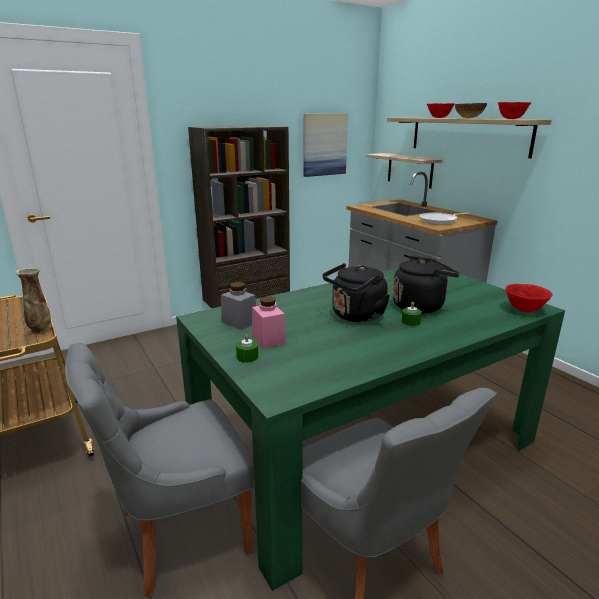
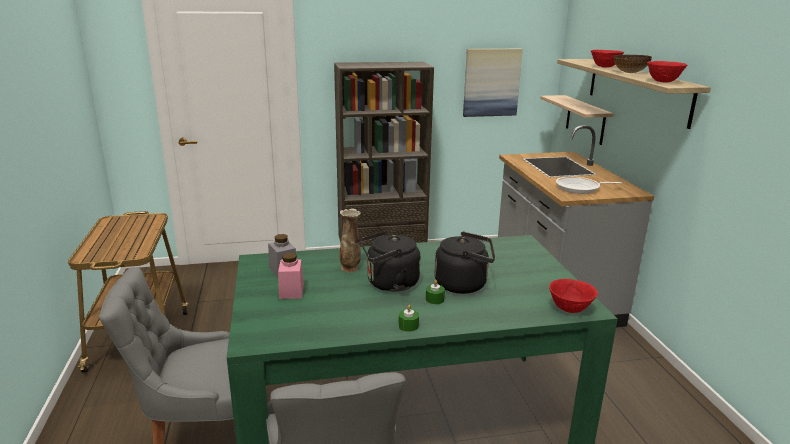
camera: 20 degrees right, 0 degrees up
(41, 331) = (141, 249): vase -> vase (350, 268)
(247, 357) = (259, 304): green candle -> green candle (408, 326)

